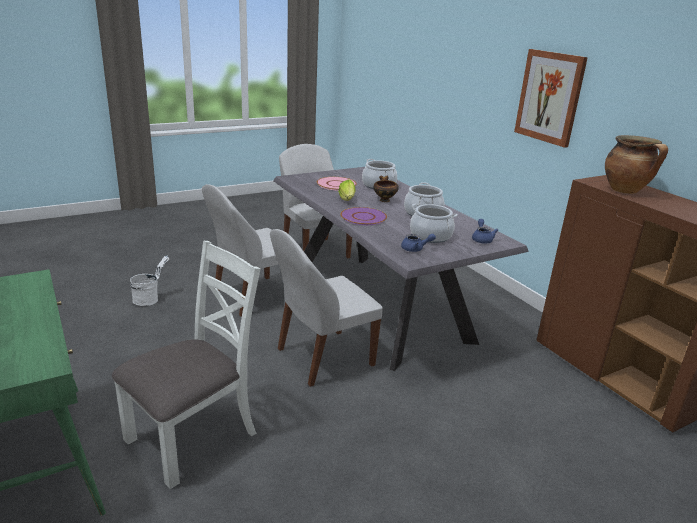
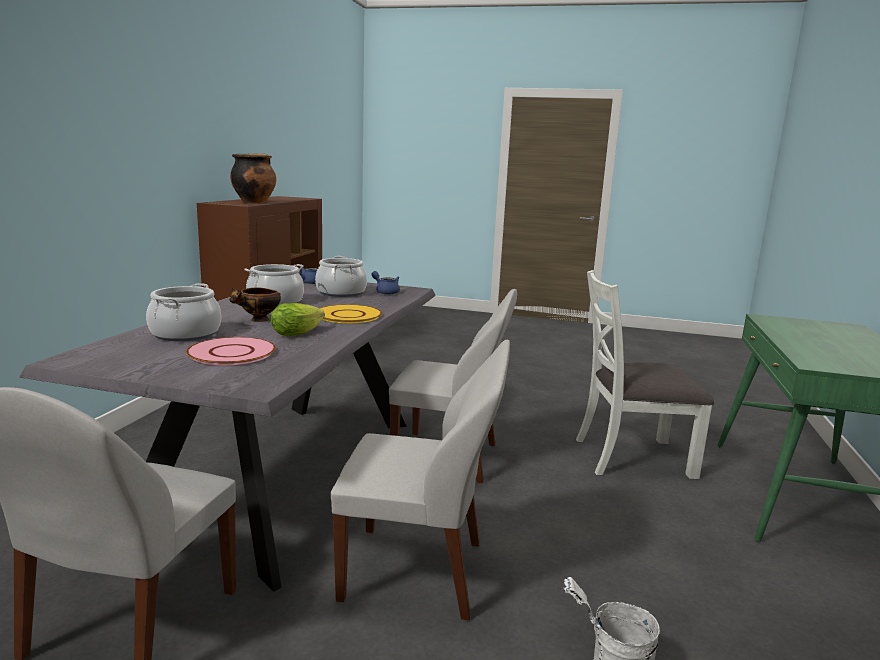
camera: 135 degrees left, 10 degrees down
(363, 217) = (348, 315): purple plate -> yellow plate
(549, 97) = (111, 135): picture -> none

